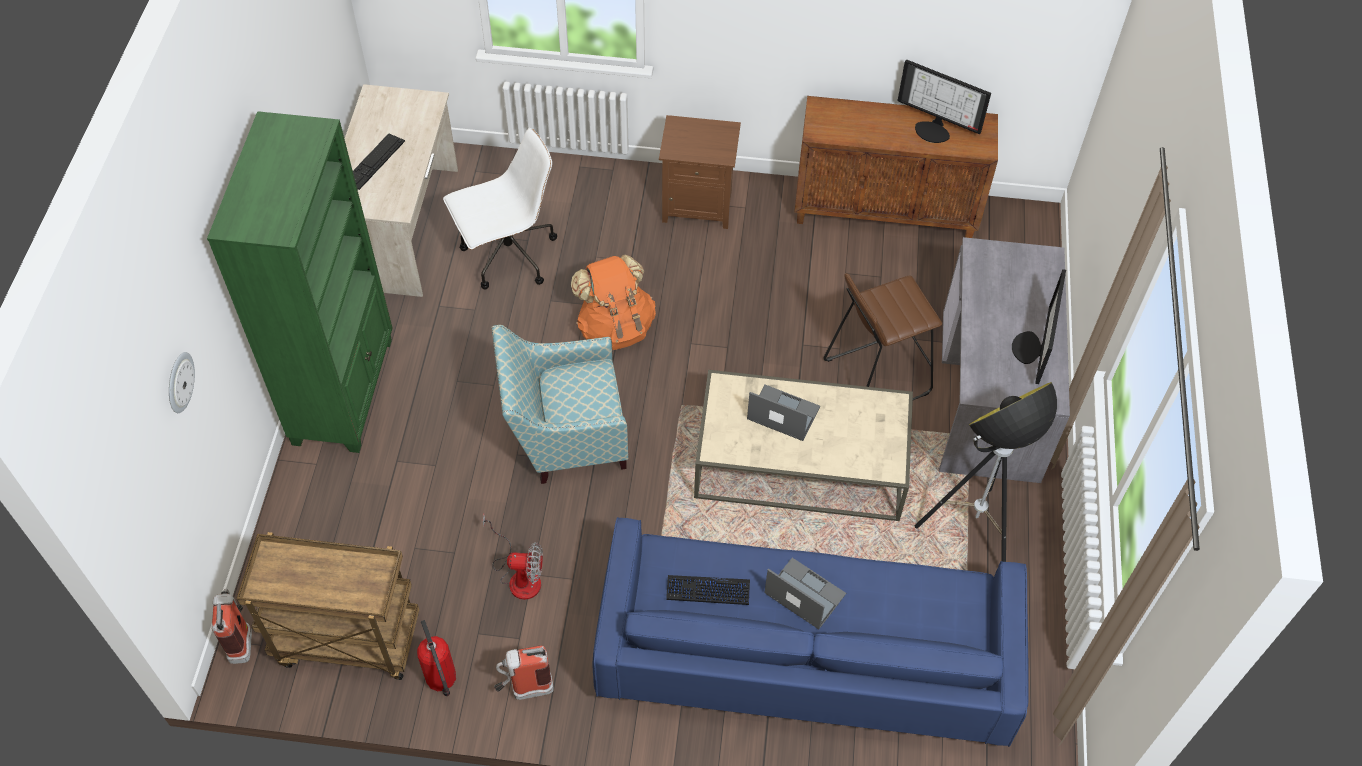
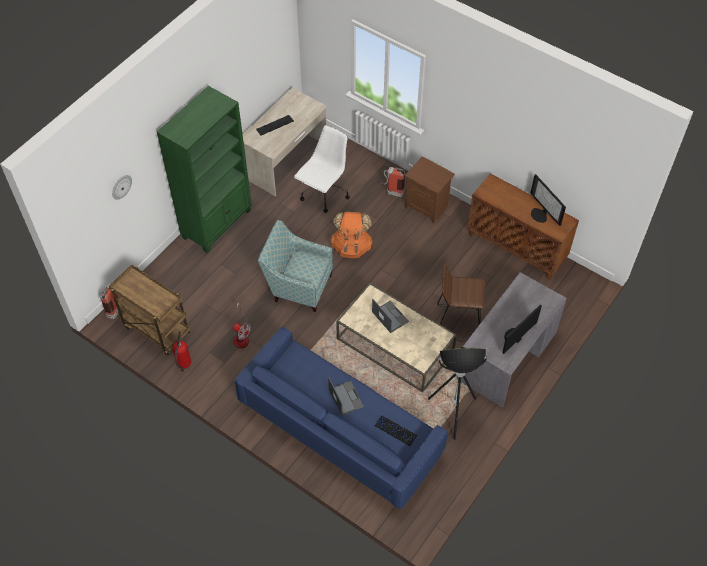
camera: 30 degrees right, 0 degrees up
(508, 256) = (324, 194): white office chair -> white office chair turned 60 degrees counterclockwise
(524, 690) = (214, 384): fire extinguisher -> fire extinguisher (392, 192)
(708, 590) = (305, 376): keyboard -> keyboard (395, 431)

